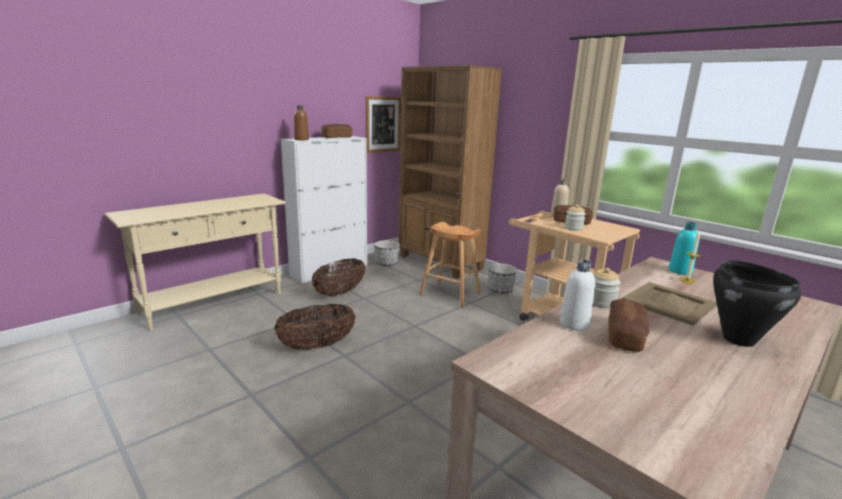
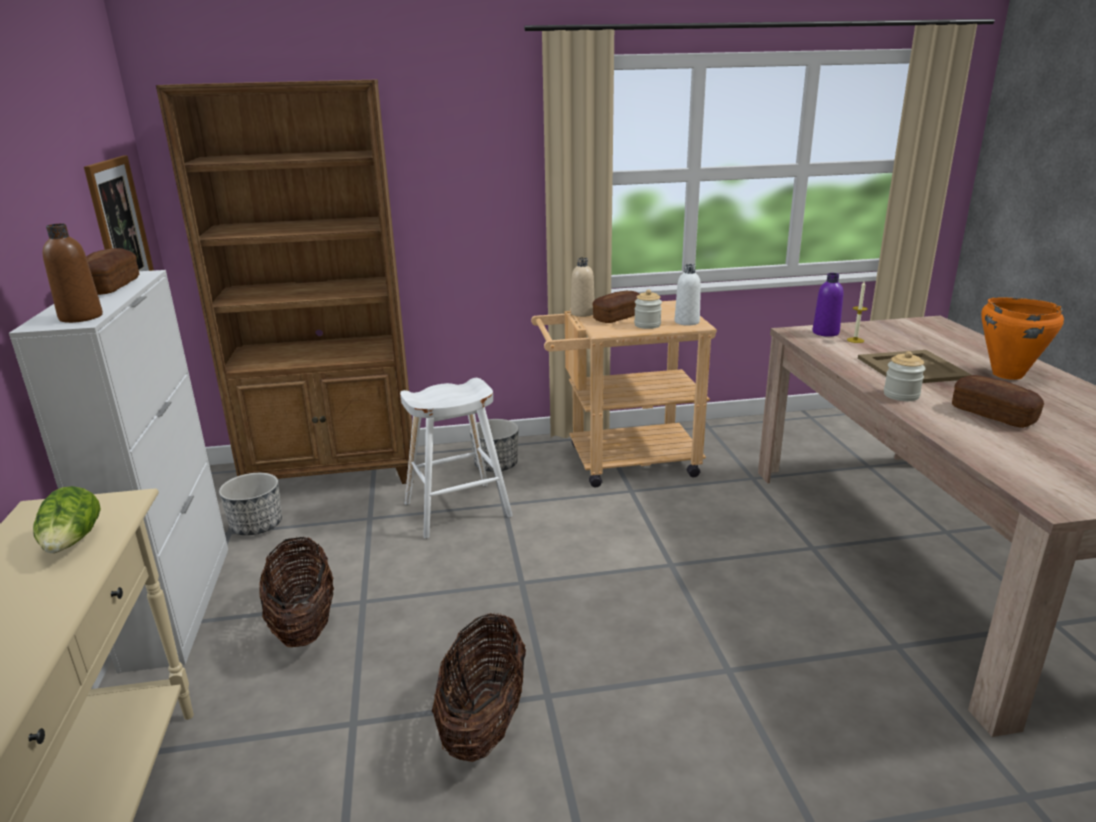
camera: 55 degrees left, 5 degrees up
(244, 202) = (72, 542): none -> lettuce
(450, 294) = (458, 510): brown stool -> white stool
(574, 324) = (958, 427): white bottle -> white bottle (687, 322)
(680, 271) = (825, 333): turquoise bottle -> purple bottle
(738, 339) = (1006, 374): black cooking pot -> orange cooking pot

